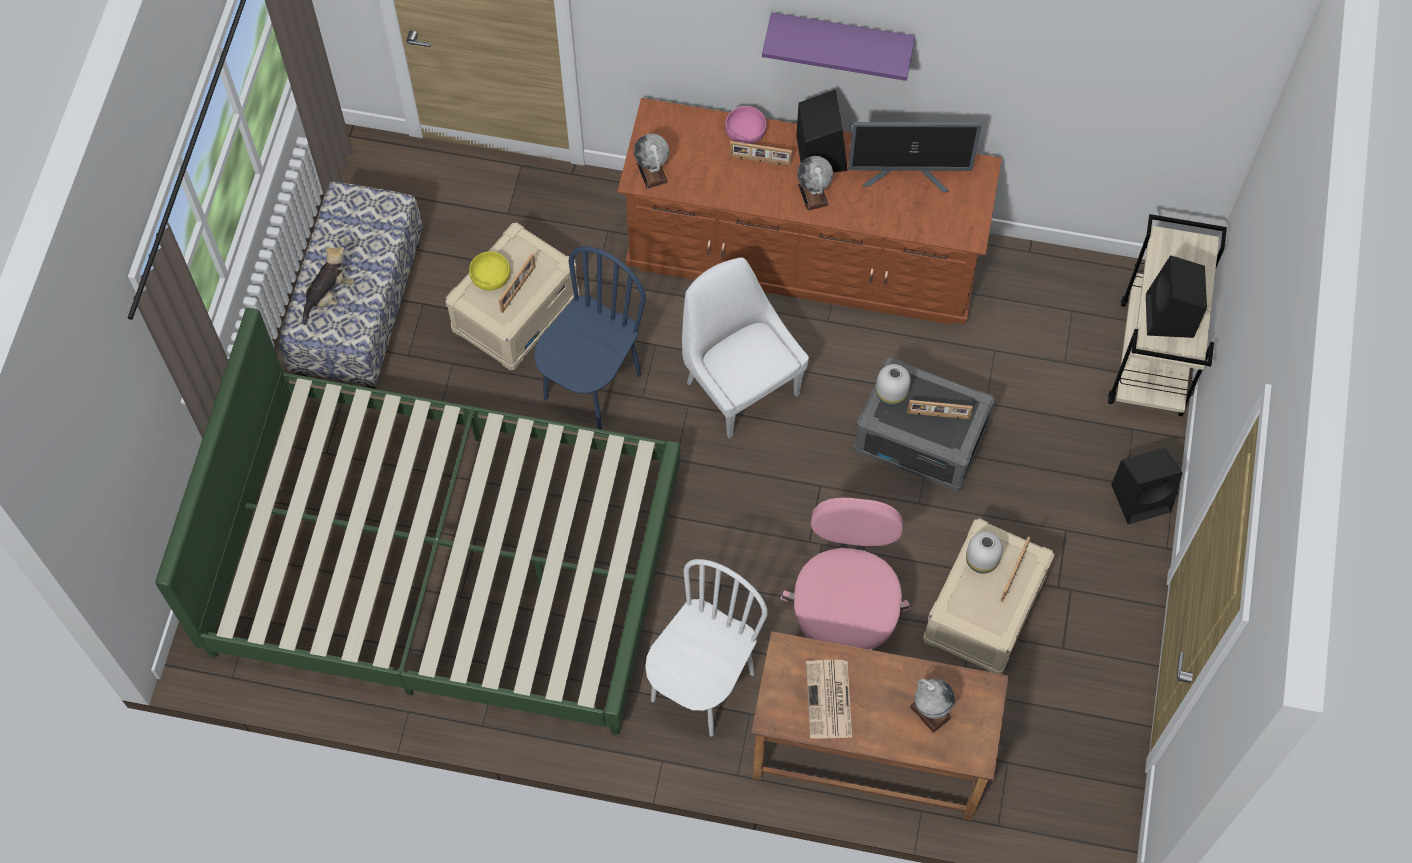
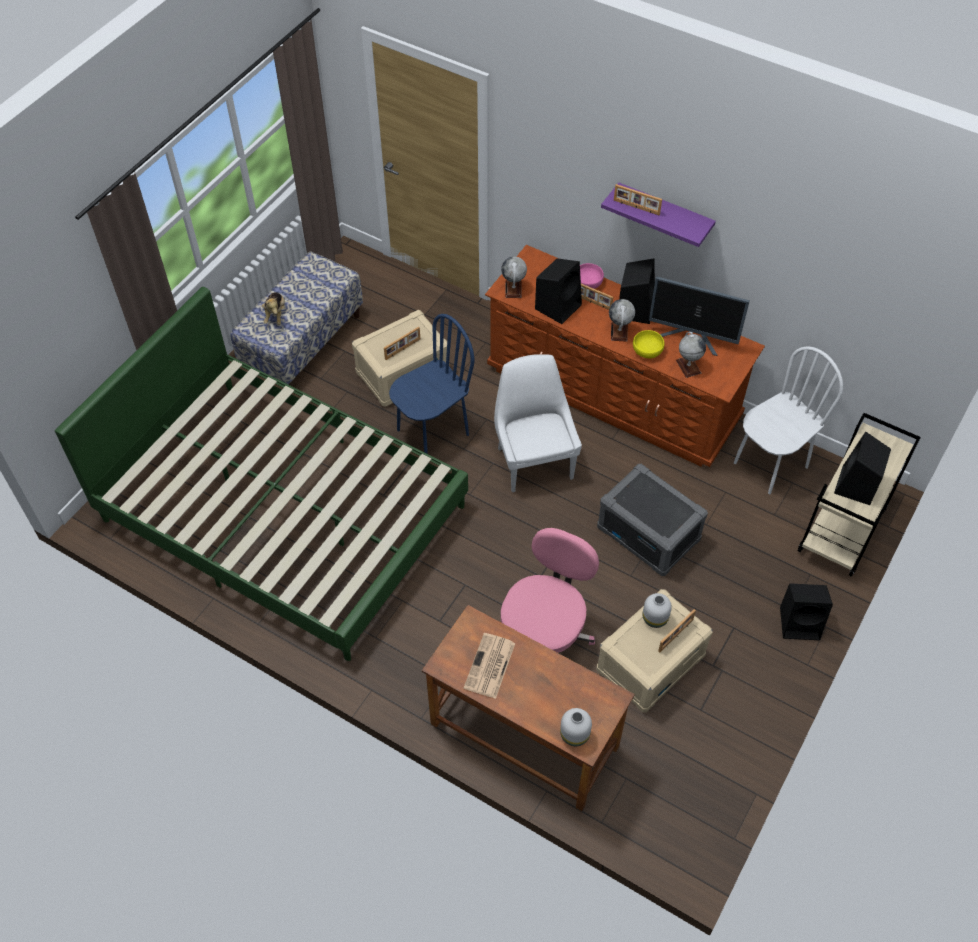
camera: 20 degrees right, 10 degrees down
(329, 295) = (275, 314): plush toy -> plush toy turned 120 degrees clockwise
(490, 278) = (387, 337): yellow bowl -> yellow bowl (646, 351)
(701, 686) = (422, 648): white chair -> white chair (770, 464)
(721, 179) = (558, 306): none -> black speaker
(891, 393) = (632, 486): white vase -> white vase (575, 734)
(930, 712) = (563, 700): globe -> globe (688, 366)
(938, 416) = (661, 511): picture frame -> picture frame (636, 207)

